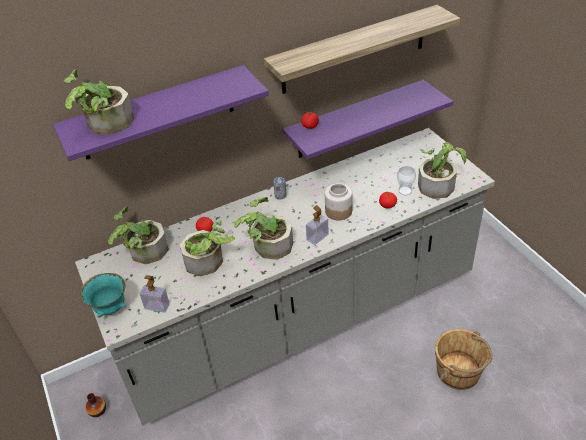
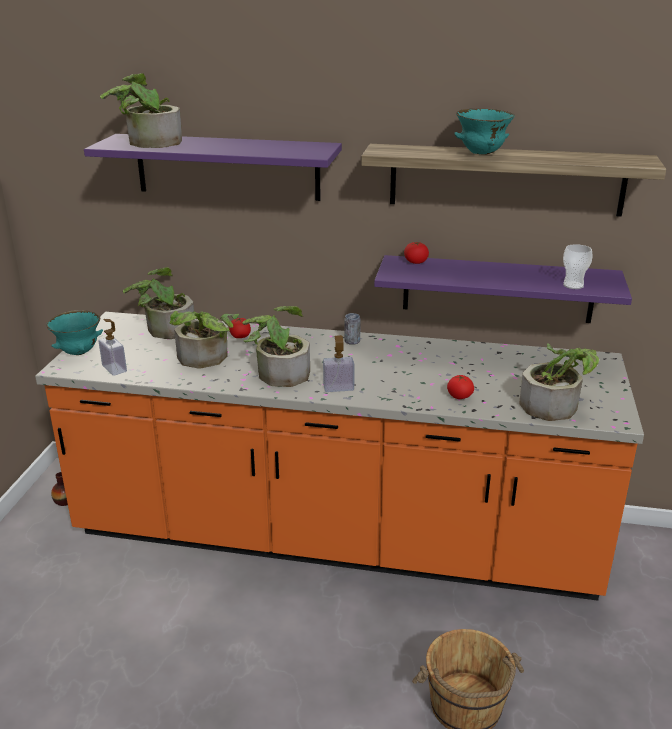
camera: 35 degrees right, 15 degrees down
(301, 320) = (336, 537): grey counter -> orange counter
(338, 211) = (394, 377): jar -> none
(349, 43) = (481, 154): none -> turquoise bowl
(405, 191) = (501, 393): cup -> cup (573, 285)

